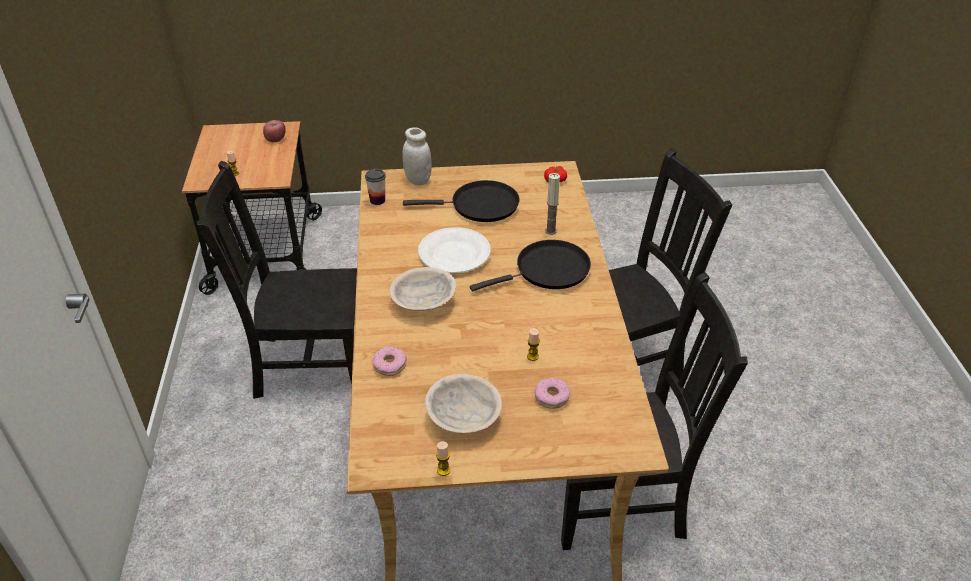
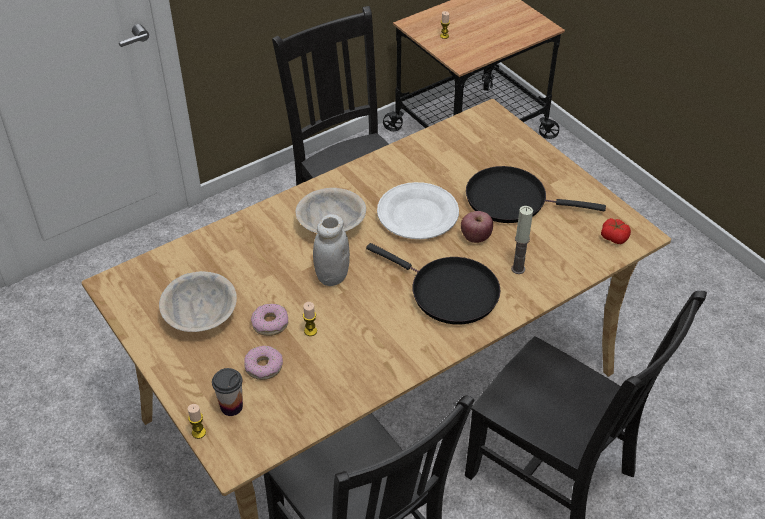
camera: 60 degrees right, 5 degrees up
(275, 139) = (519, 31): apple -> apple (475, 237)
(377, 200) = (454, 129): cup -> cup (231, 406)
(390, 365) = (234, 241): donut -> donut (270, 323)
(418, 180) = (512, 139): white jar -> white jar (332, 276)
(443, 470) = (131, 329): candle -> candle (199, 432)
(480, 206) = (511, 200): black frying pan -> black frying pan turned 135 degrees clockwise

